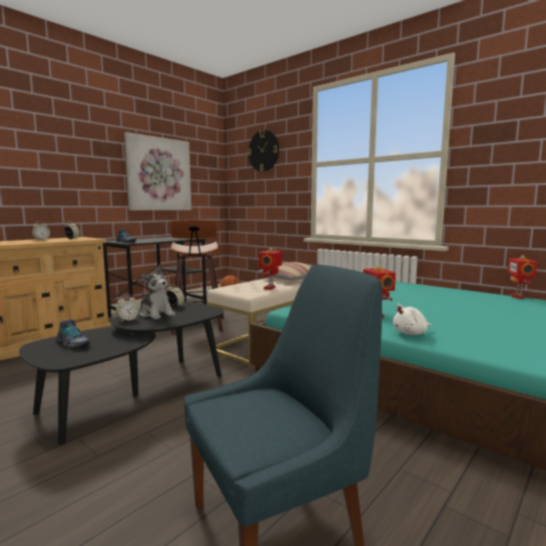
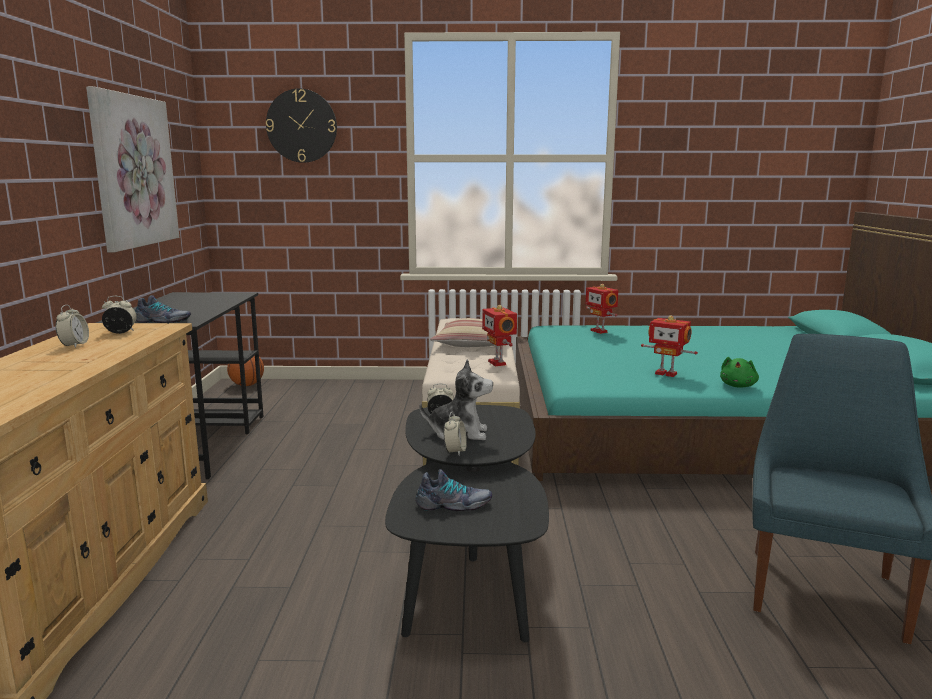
camera: 40 degrees left, 5 degrees up
(197, 326) = (324, 448): stool -> none
(411, 333) = (738, 386): white plush toy -> green plush toy
(518, 297) = (705, 326): toy robot -> toy robot (599, 331)

